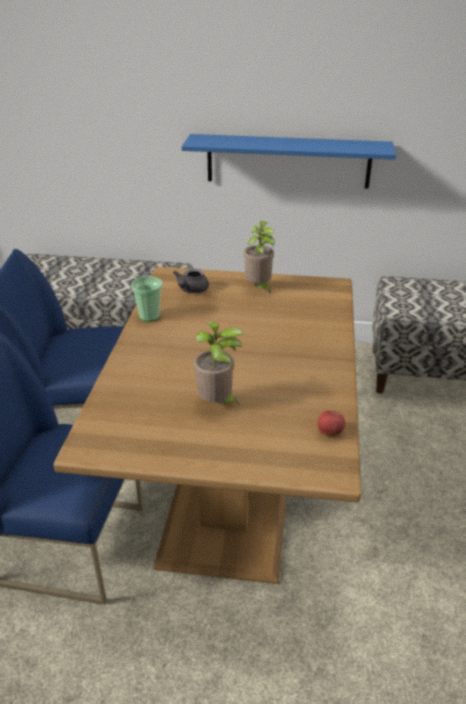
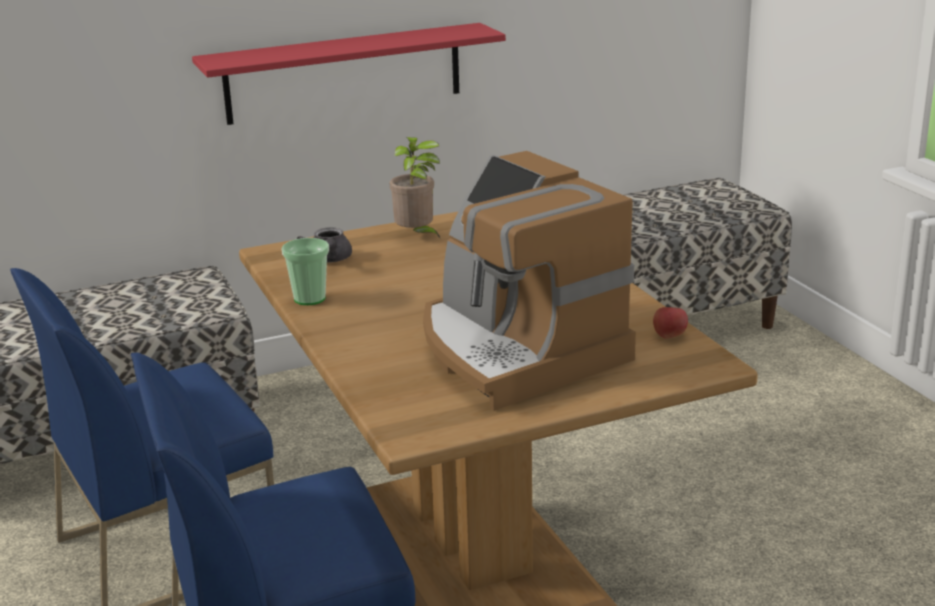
camera: 30 degrees left, 10 degrees down
(217, 404) = (515, 351): potted plant -> coffee machine
(288, 161) = (344, 73): blue shelf -> red shelf

